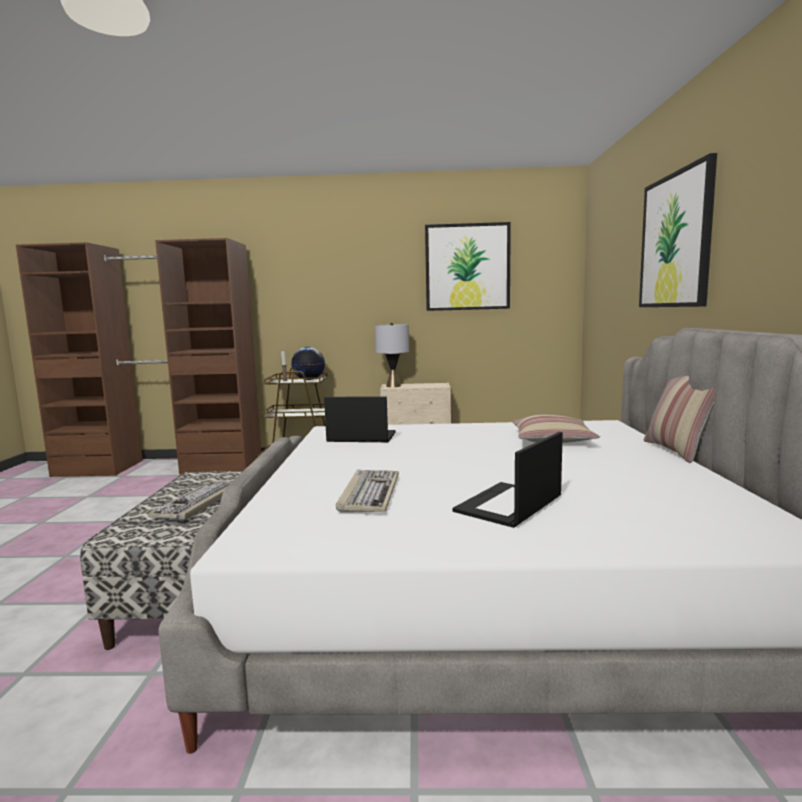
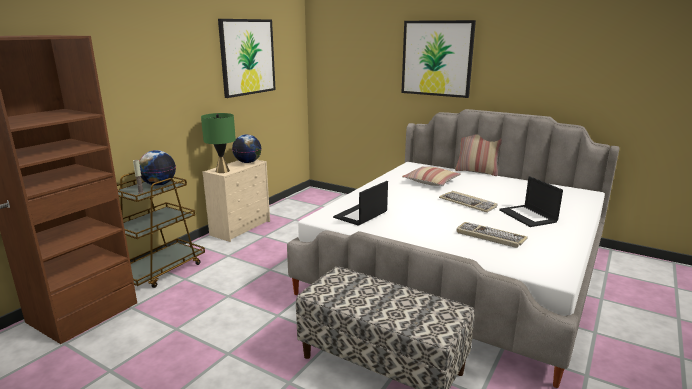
camera: 60 degrees left, 10 degrees up
(199, 503) = (393, 297): keyboard -> keyboard (468, 203)
(393, 386) = (222, 171): grey table lamp -> green table lamp
(434, 385) = (248, 162): none -> globe

